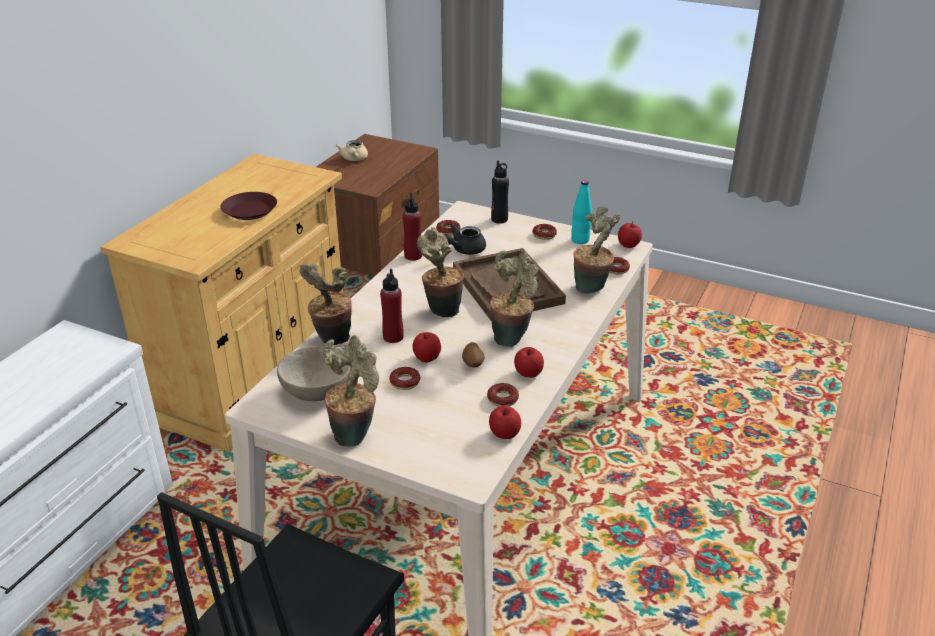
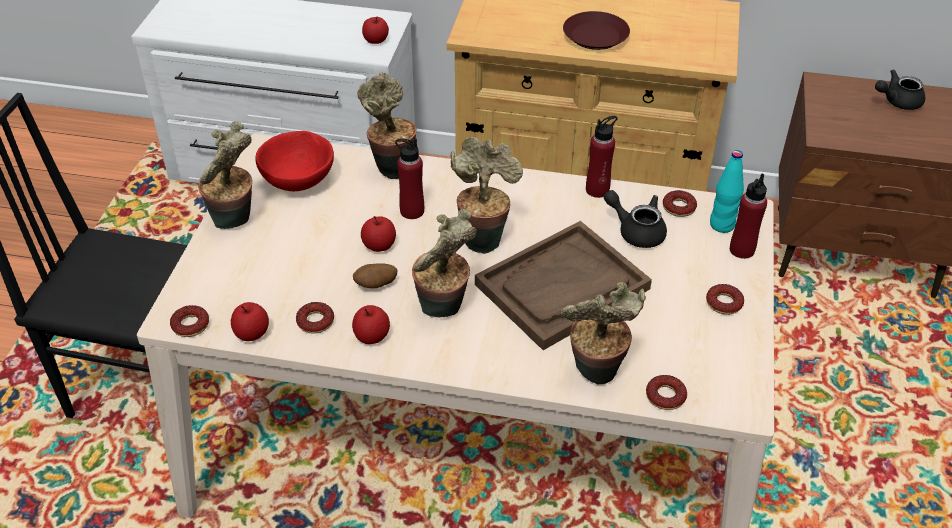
camera: 75 degrees right, 10 degrees up
(317, 391) = (298, 180): beige bowl -> red bowl
(354, 159) = (897, 101): beige teapot -> black teapot
(405, 382) = (329, 238): donut -> donut (190, 325)
(499, 219) = (741, 250): black bottle -> red bottle
(580, 240) = (731, 345): turquoise bottle -> turquoise bottle (721, 225)
(628, 245) = (749, 404): apple -> apple (376, 40)

